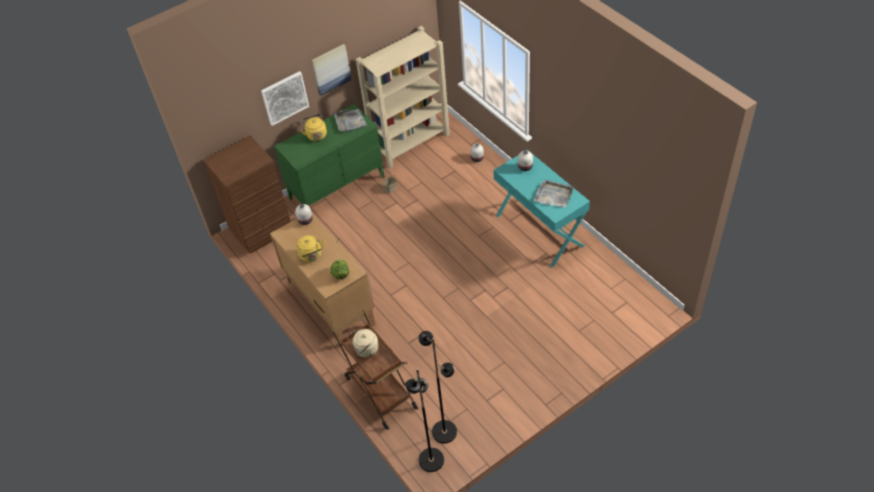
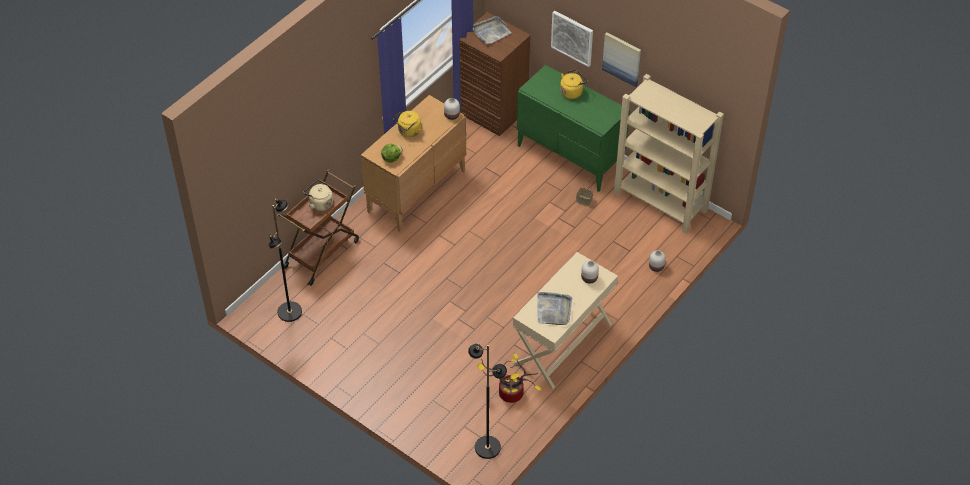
camera: 70 degrees right, 0 degrees up
(350, 121) = (600, 113): grey tray -> grey tray (491, 31)
(430, 460) = (258, 308): black floor lamp -> black floor lamp (487, 447)
(539, 230) = (563, 344): turquoise console table -> beige console table
(584, 276) = (508, 394): none -> potted plant

